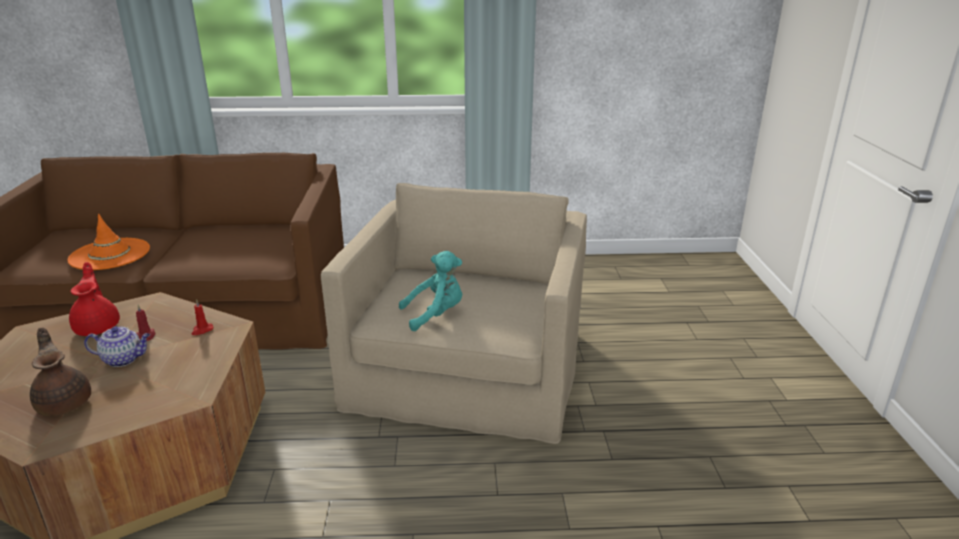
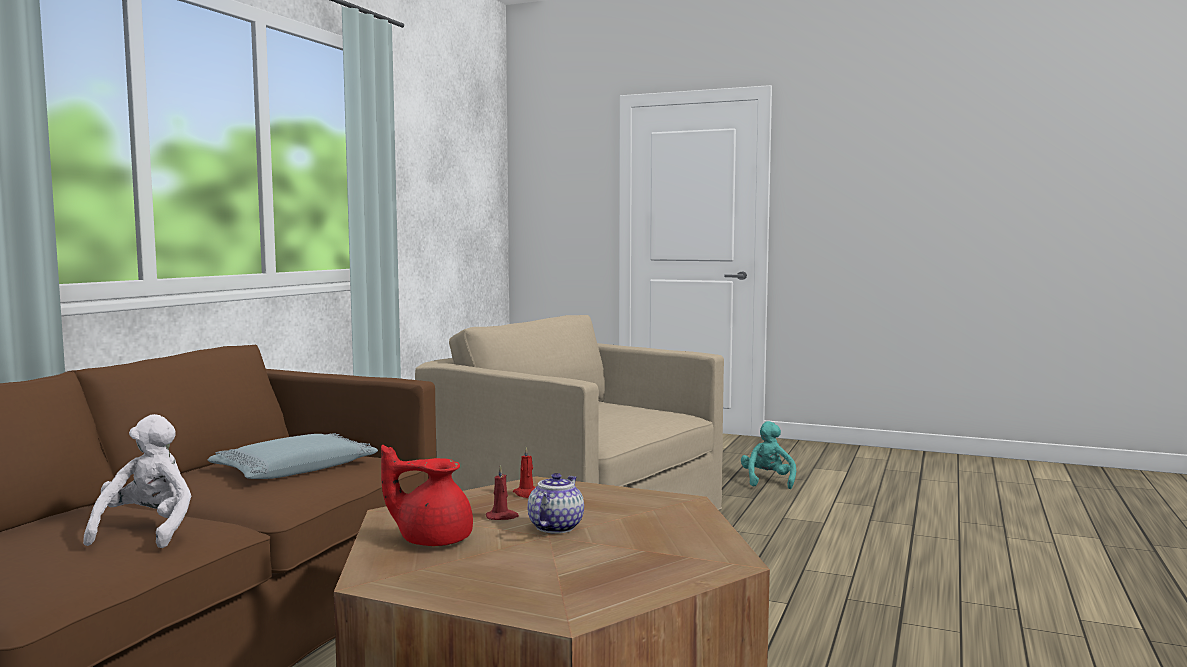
camera: 65 degrees left, 20 degrees down
(65, 402) = (637, 552): brown teapot -> none
(110, 254) = (148, 531): orange hat -> white plush toy
(243, 245) = (295, 466): none -> blue pillow
(435, 315) = (617, 426): turquoise plush toy -> turquoise plush toy (767, 481)

